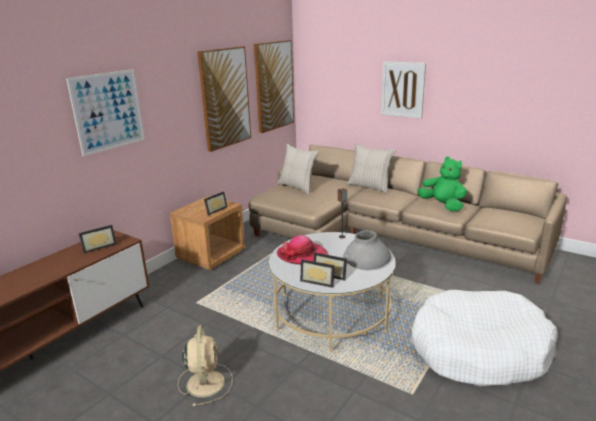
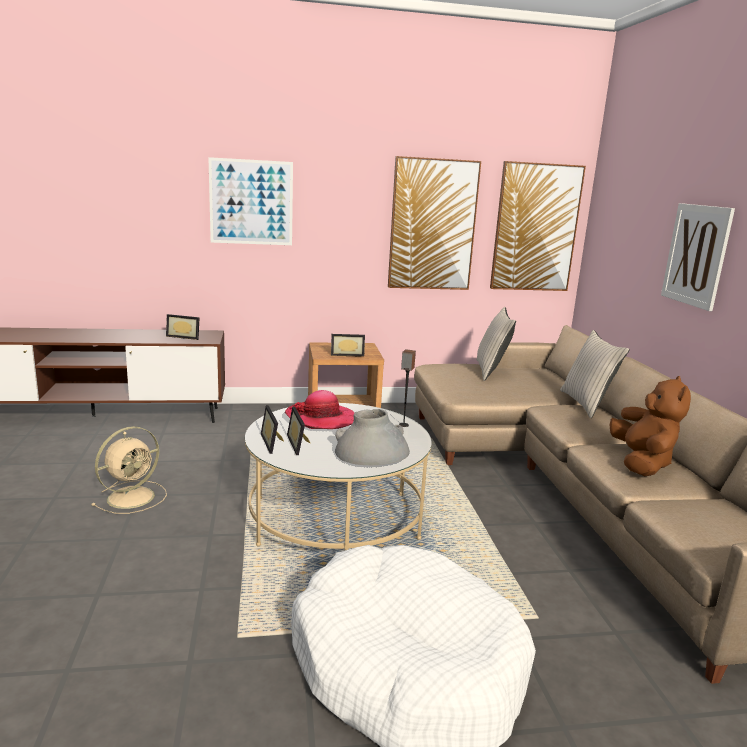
camera: 45 degrees right, 5 degrees down
(442, 205) = (641, 463): green plush toy -> brown plush toy

